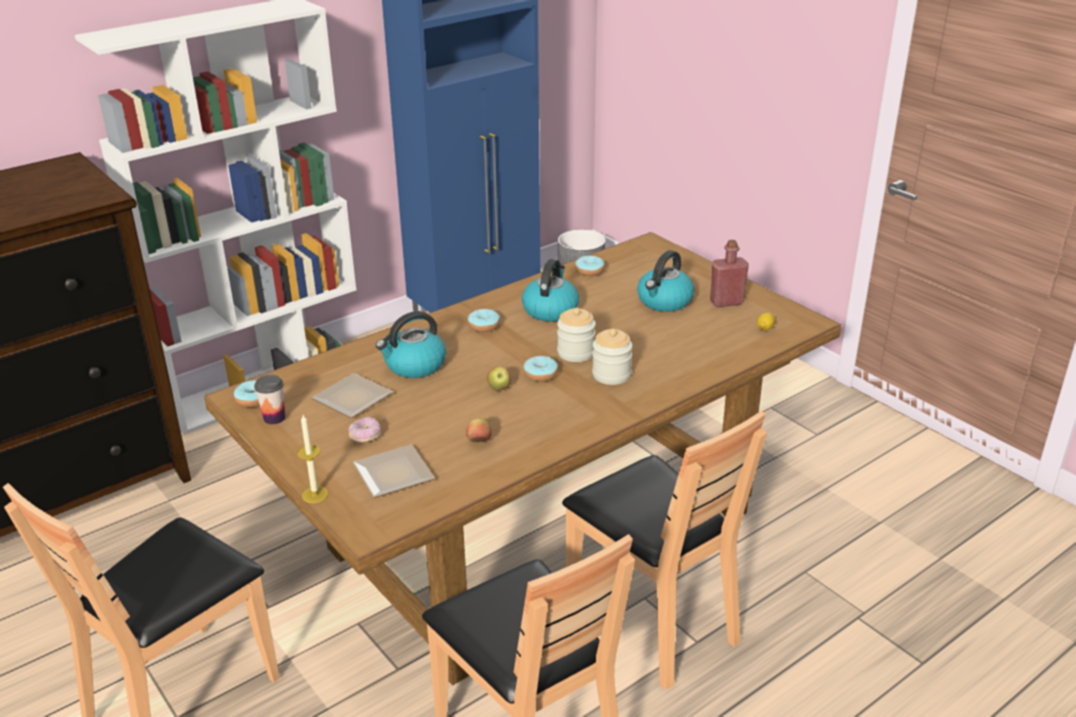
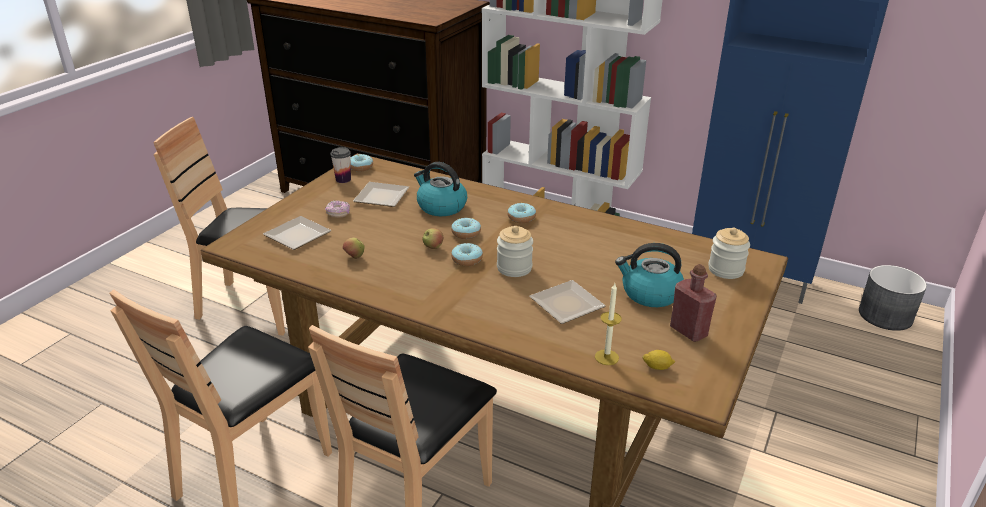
camera: 65 degrees right, 0 degrees up
(315, 494) = (264, 216): candle -> candle (606, 357)
(550, 310) = (575, 240): kettle -> none
(589, 271) = (665, 242): donut -> donut (466, 233)
(611, 375) = (492, 293): jar -> jar (726, 270)
(654, 344) = (564, 304): none -> plate

